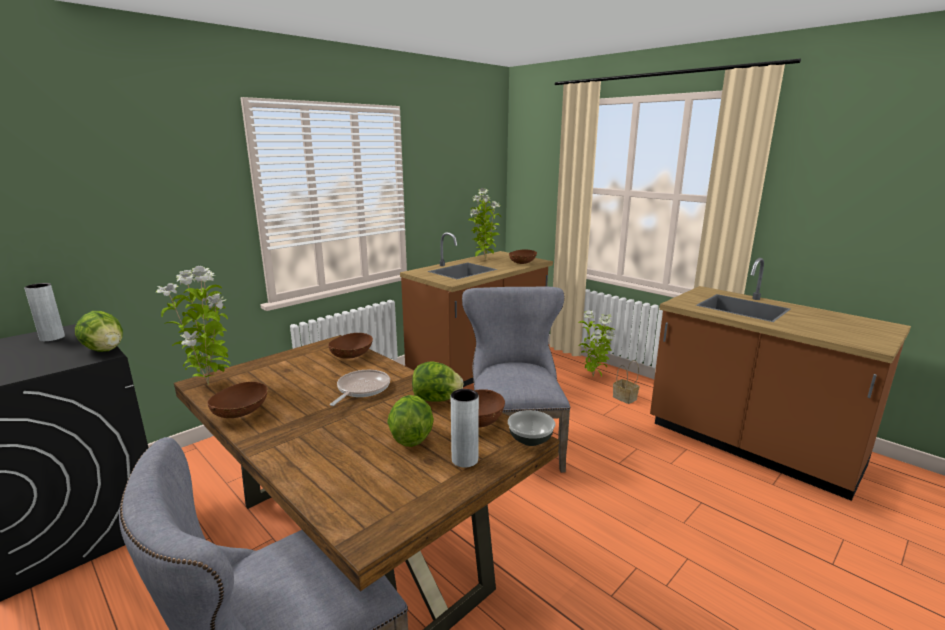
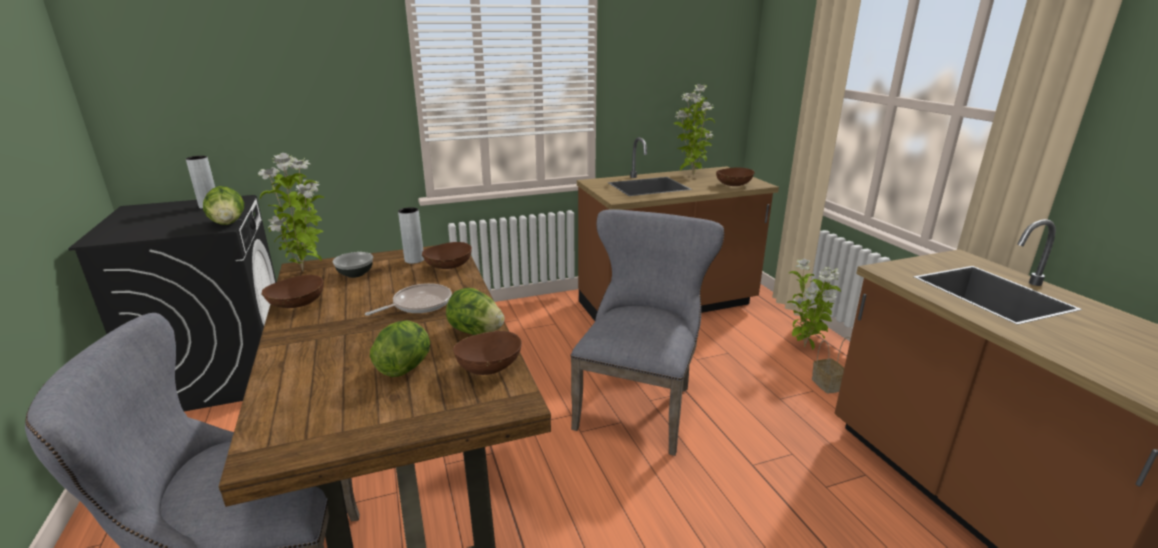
camera: 25 degrees right, 5 degrees up
(464, 460) = (428, 406): grey vase -> grey vase (414, 260)
(530, 440) = (518, 404): bowl -> bowl (355, 274)

